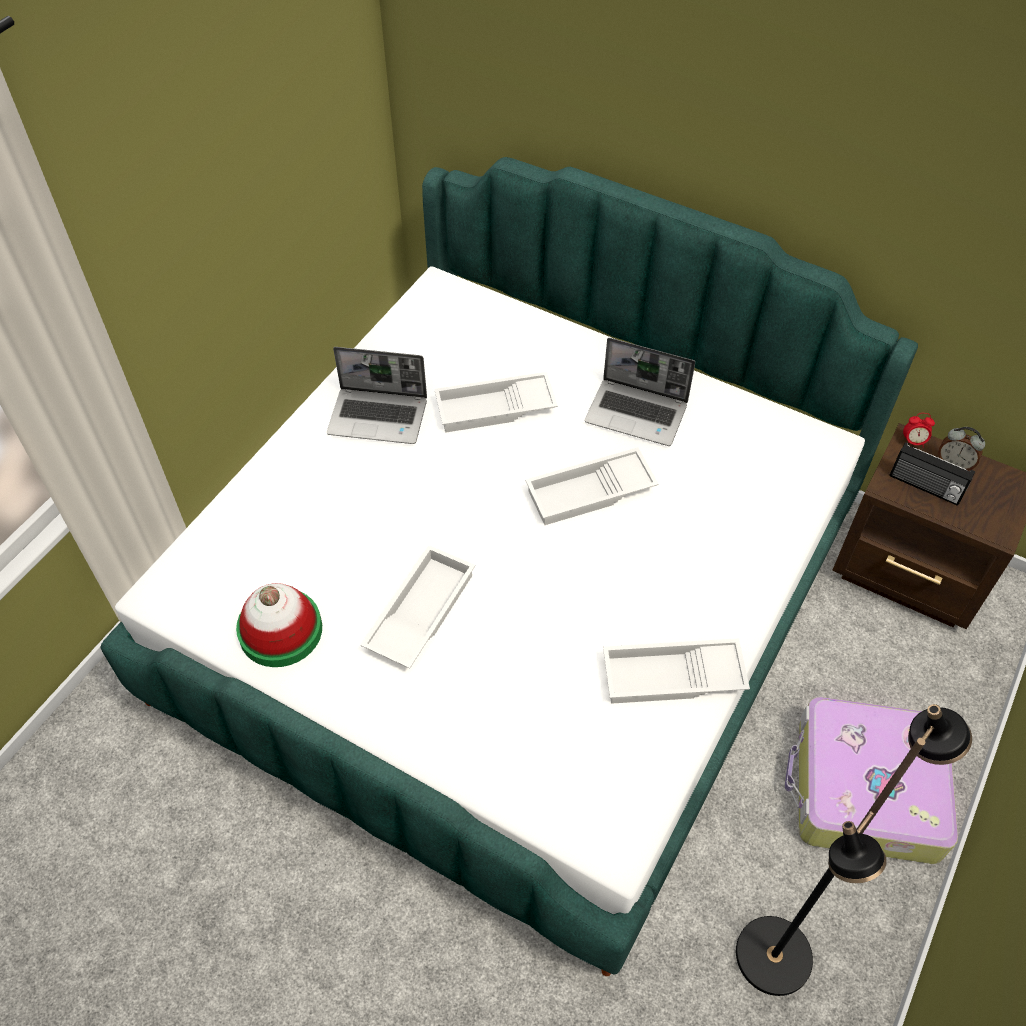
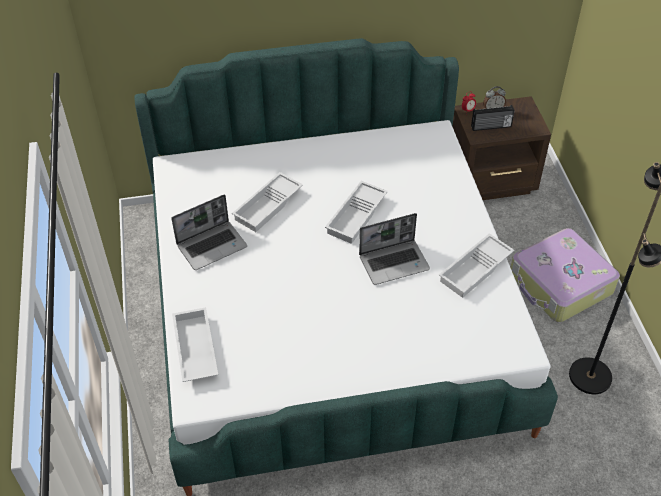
camera: 40 degrees left, 5 degrees down
(280, 630) = (277, 374): hat -> none
(419, 611) = (336, 319): white tray -> white tray (194, 349)
(637, 413) = (340, 167): laptop -> laptop (394, 262)

